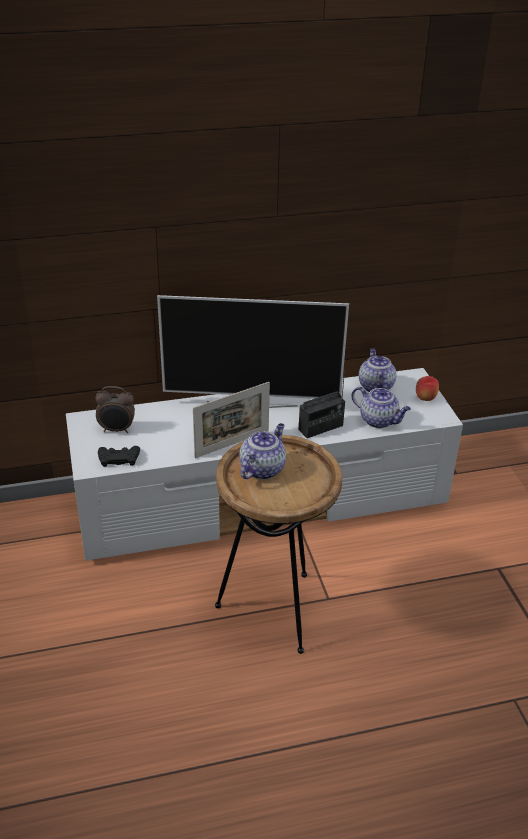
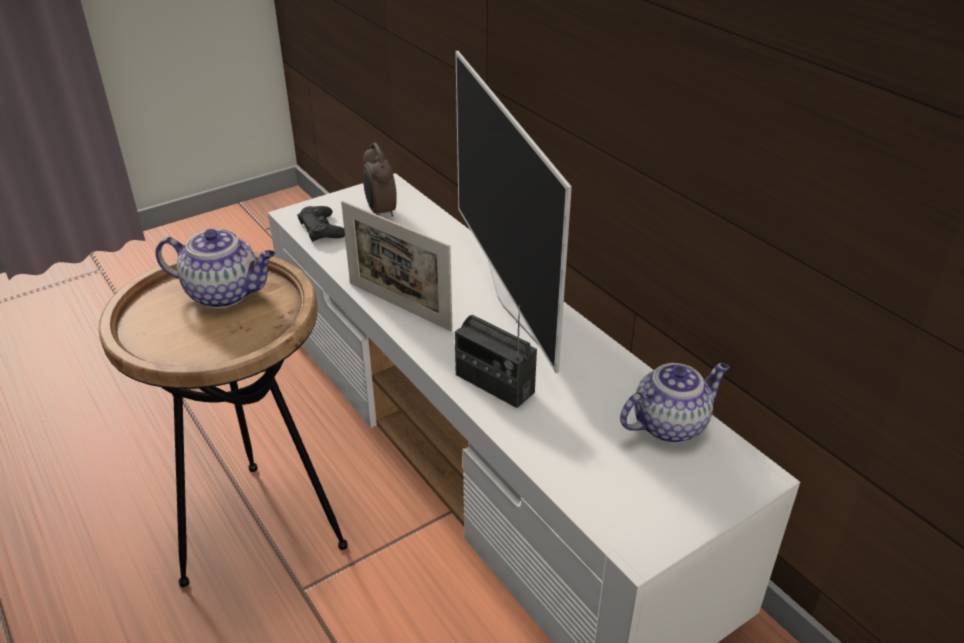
camera: 70 degrees right, 0 degrees up
(379, 420) = (563, 451): teapot -> none
(425, 398) = (686, 505): apple -> none

